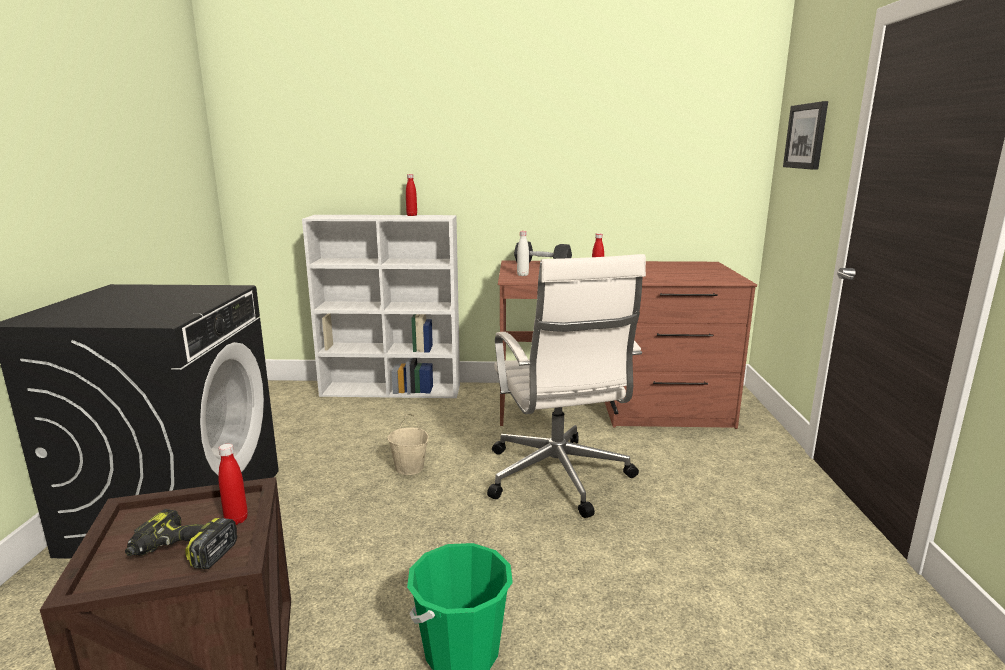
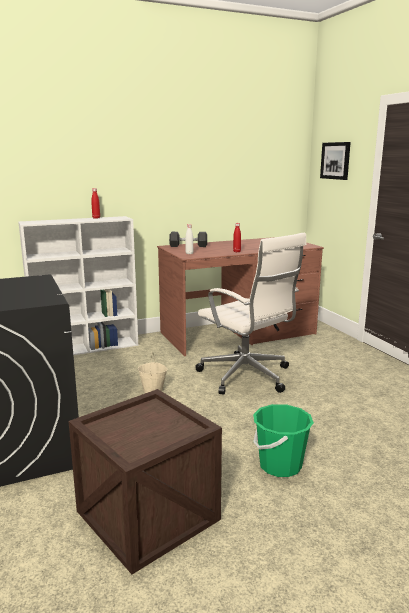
camera: 25 degrees left, 0 degrees up
(182, 553) = (158, 433): power drill -> none
(236, 520) = (164, 413): red bottle -> none

